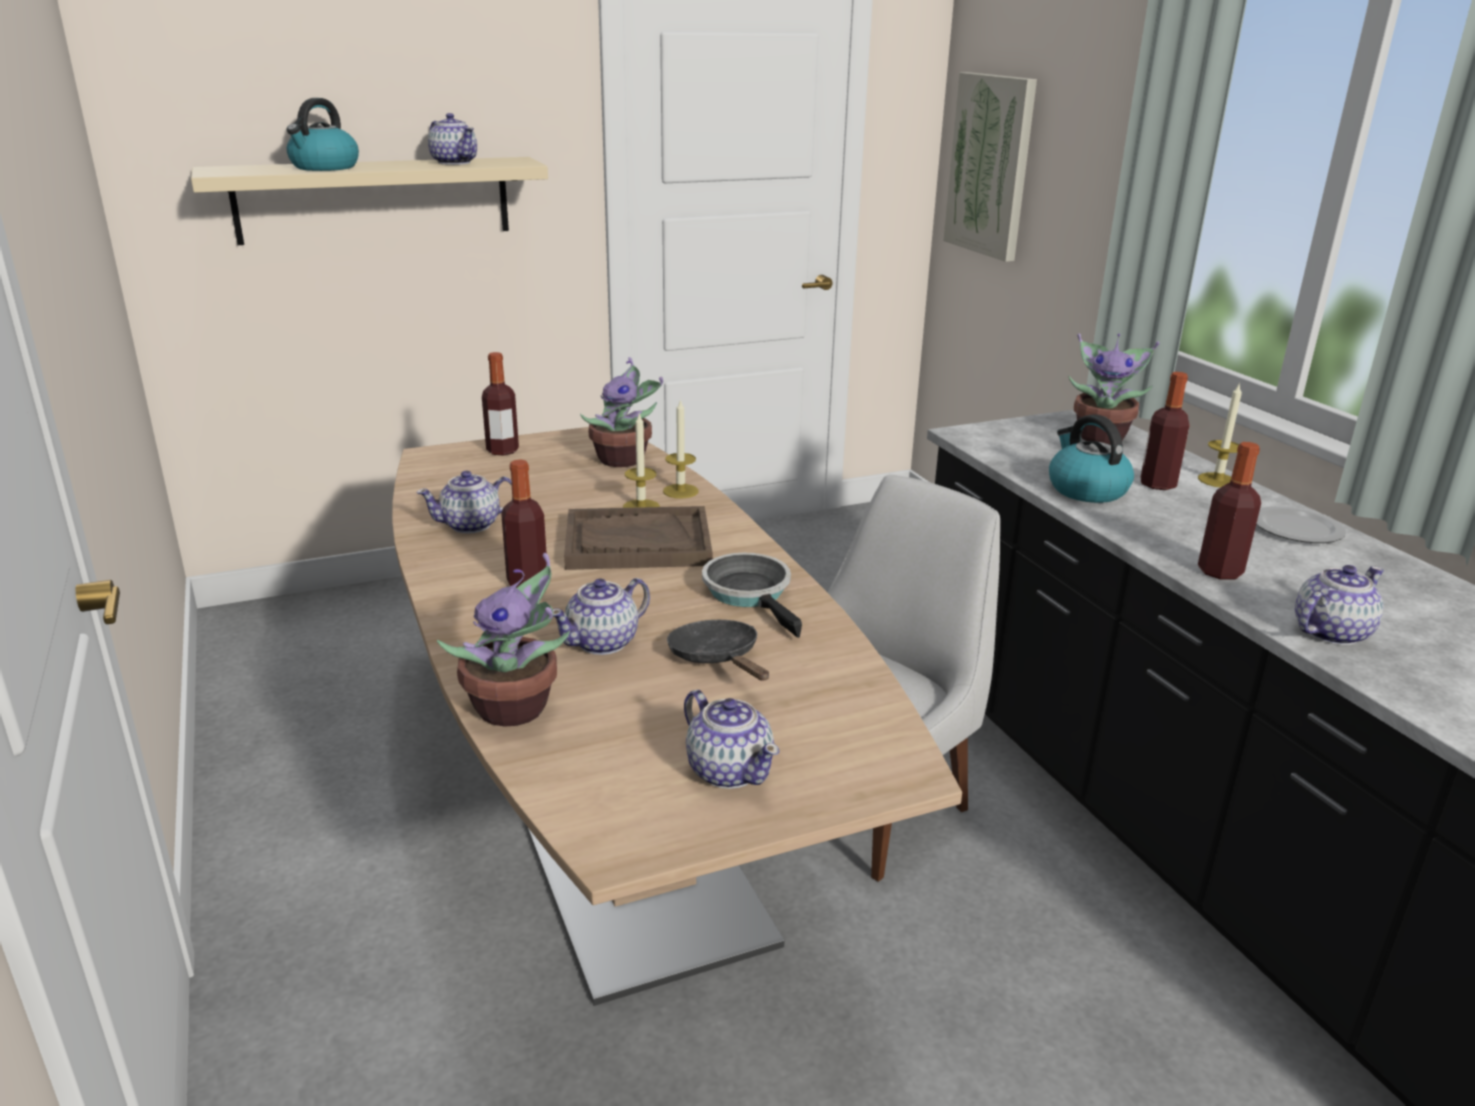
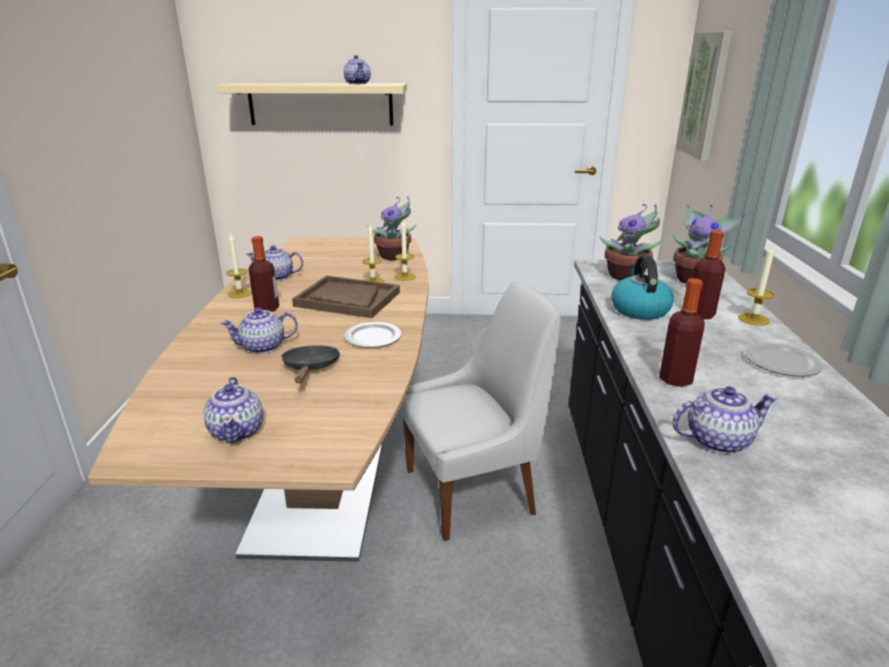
camera: 25 degrees right, 0 degrees up
(324, 167) = (288, 83): kettle -> none
(444, 564) = (240, 293): none -> candle
(502, 451) = (339, 244): bottle -> none
(516, 709) = (178, 371): potted plant -> potted plant (627, 276)
(750, 594) = (374, 337): frying pan -> plate

